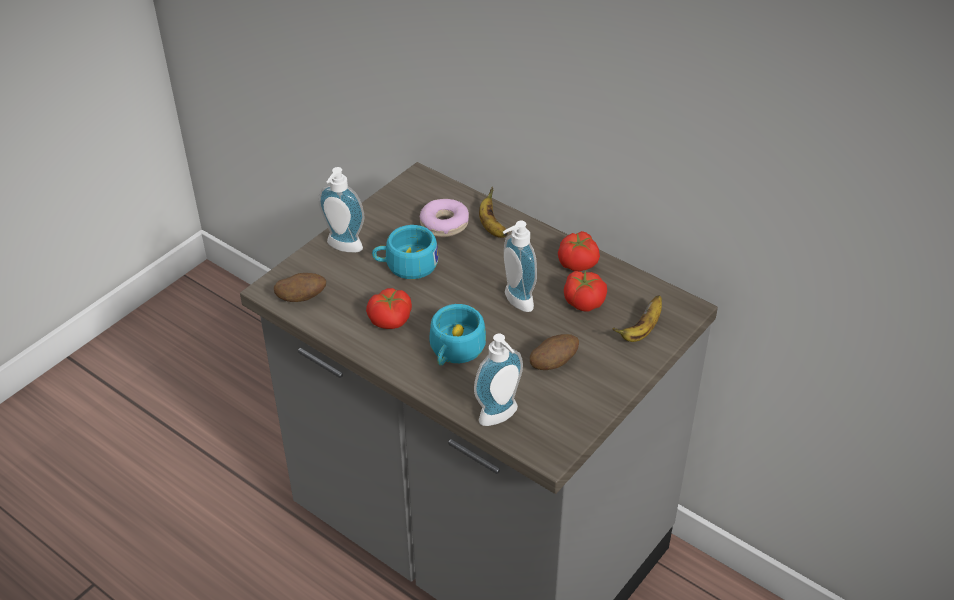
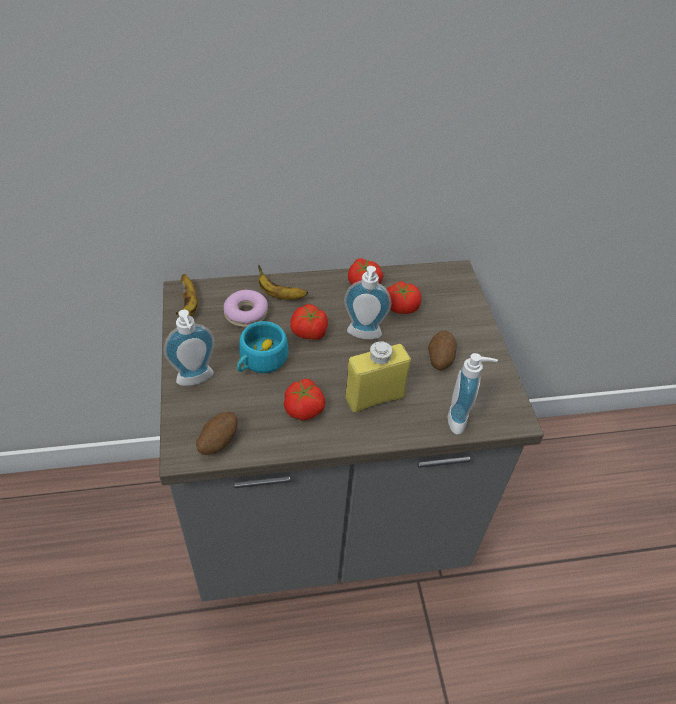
camera: 50 degrees left, 5 degrees up
(454, 351) = (374, 397): turquoise cup -> yellow bottle
(474, 269) = (309, 332): none -> tomato
(641, 330) = (454, 302): banana -> banana (189, 305)

